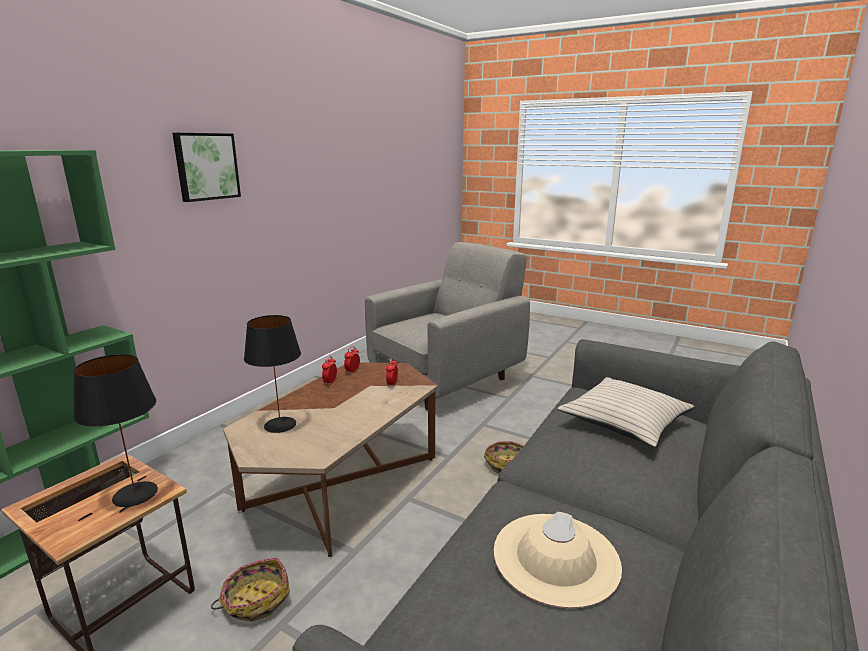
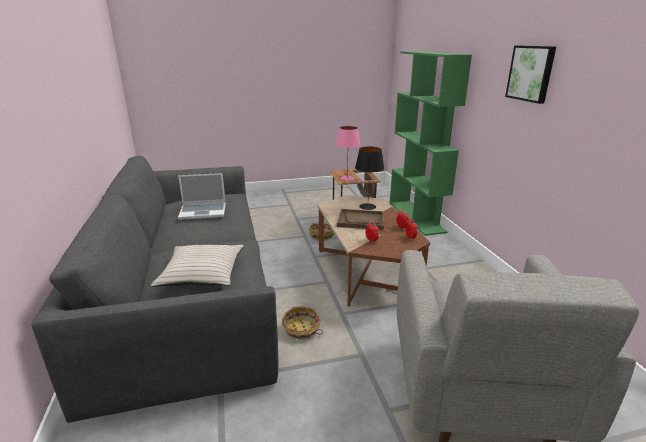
camera: 135 degrees right, 5 degrees up
(135, 494) = (346, 178): black table lamp -> pink table lamp
(343, 409) = (361, 221): none -> brown tray
(555, 558) = (203, 211): beige hat -> laptop

